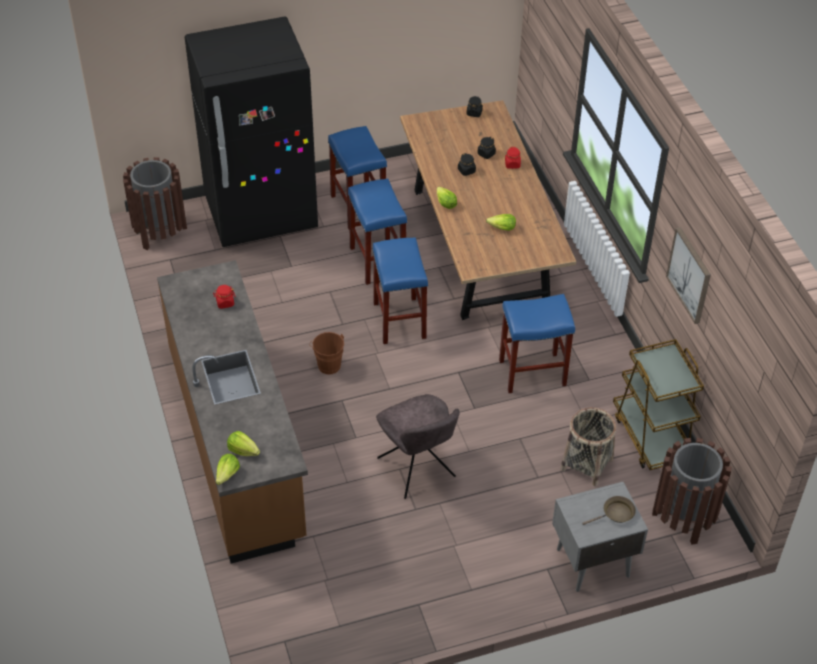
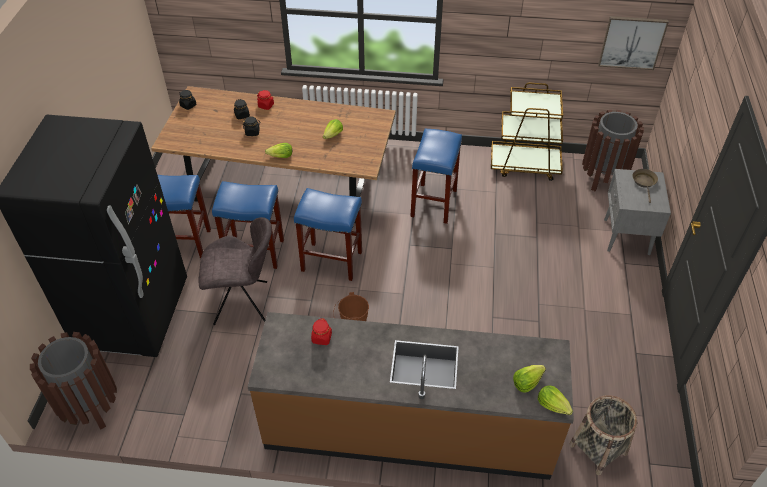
camera: 65 degrees left, 0 degrees up
(417, 469) = (498, 305): grey chair -> grey chair (244, 303)
(586, 464) = (536, 207): basket -> basket (598, 449)
(690, 275) = (510, 29): picture -> picture (632, 42)

